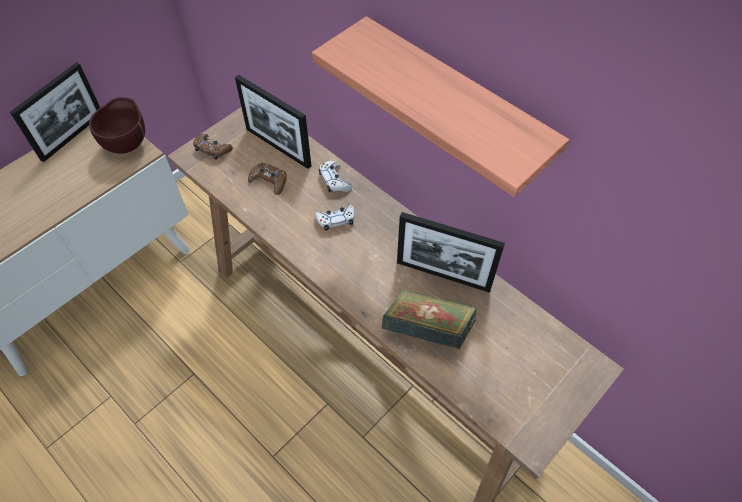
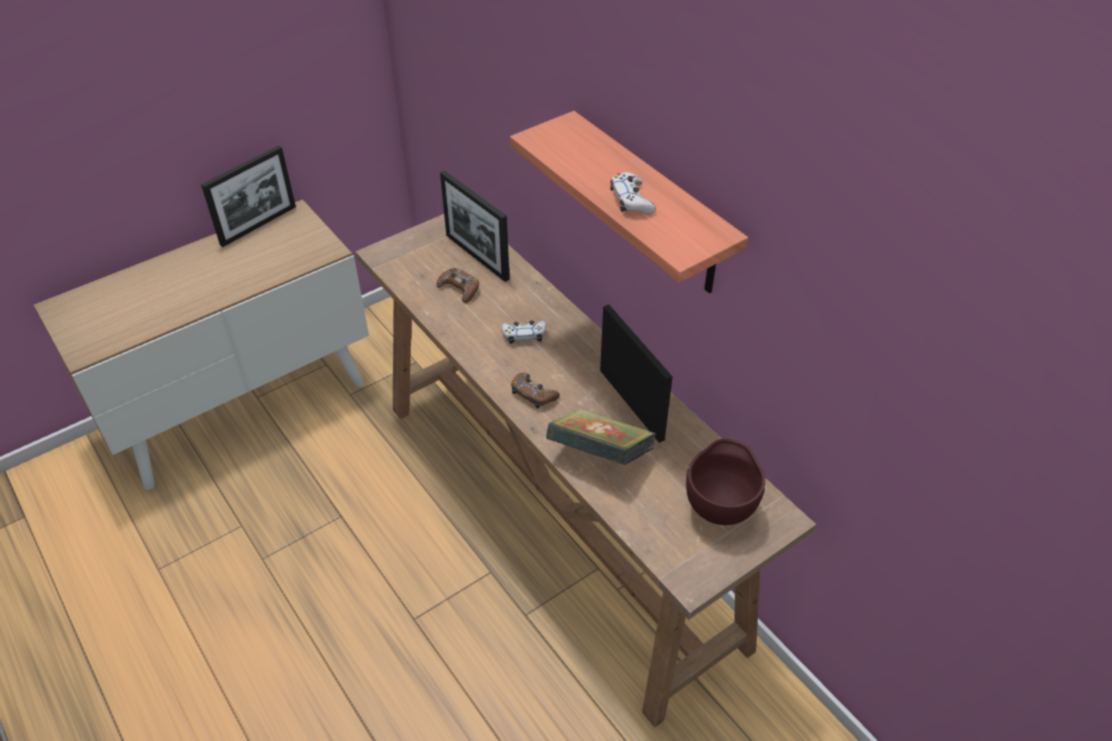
camera: 10 degrees right, 10 degrees down
(128, 144) = (316, 240): brown bowl -> brown bowl (720, 507)
(212, 149) = (405, 250): brown game controller -> brown game controller (533, 394)
(334, 180) = (531, 297): white game controller -> white game controller (631, 200)
(443, 275) = (631, 404): picture frame -> picture frame turned 150 degrees counterclockwise

